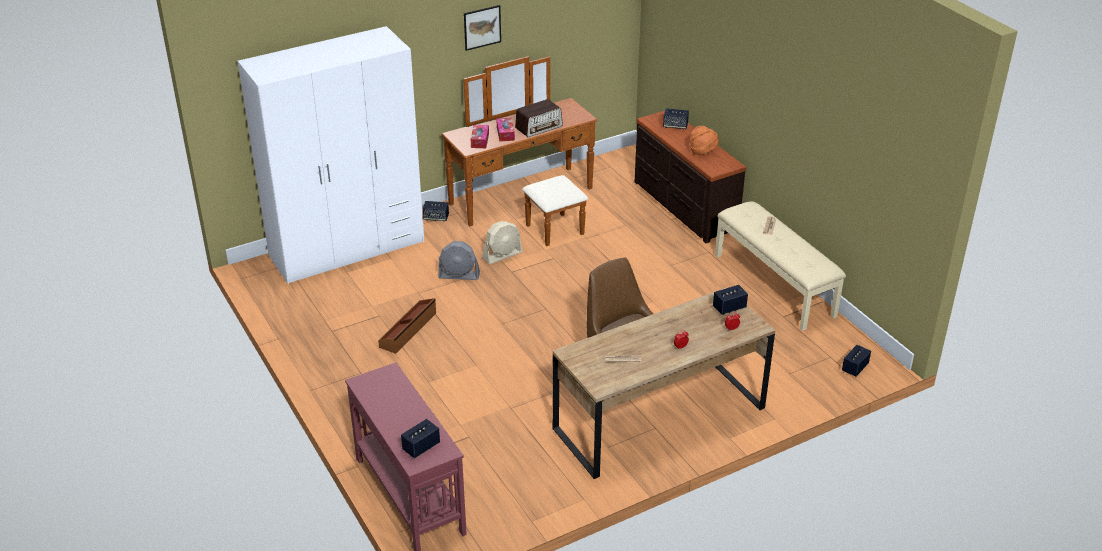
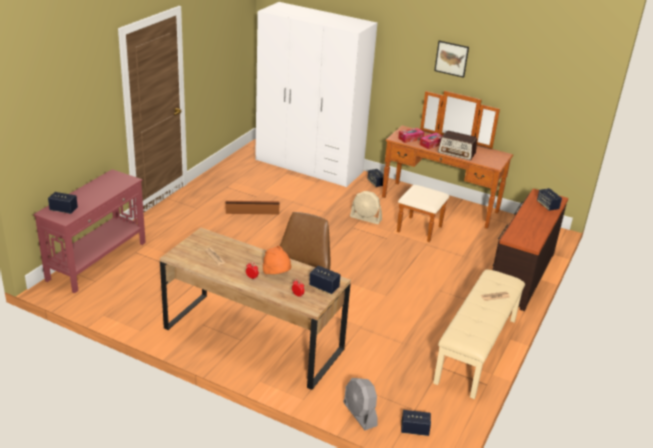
camera: 55 degrees right, 5 degrees down
(459, 275) = (326, 210): grey fan -> grey fan (360, 414)
(703, 152) = (530, 226): orange hat -> orange hat (277, 274)

